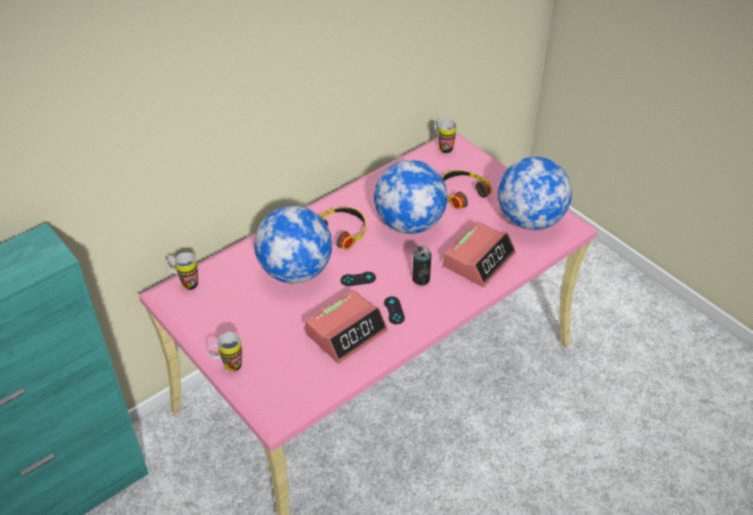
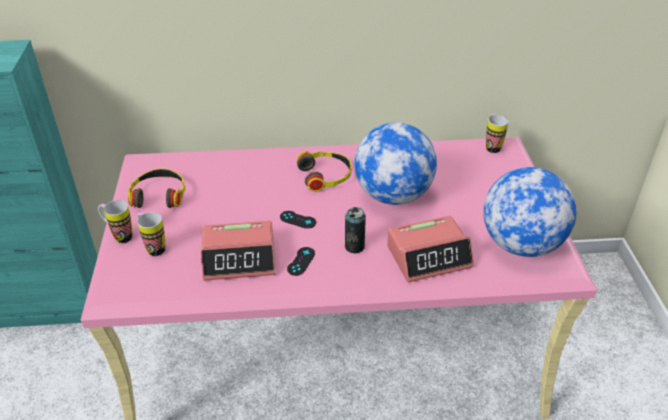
camera: 35 degrees right, 5 degrees down
(185, 283) = (161, 160): mug -> mug (153, 247)
(296, 271) = (253, 189): globe -> none
(461, 193) = (471, 191): headphones -> headphones (159, 195)

